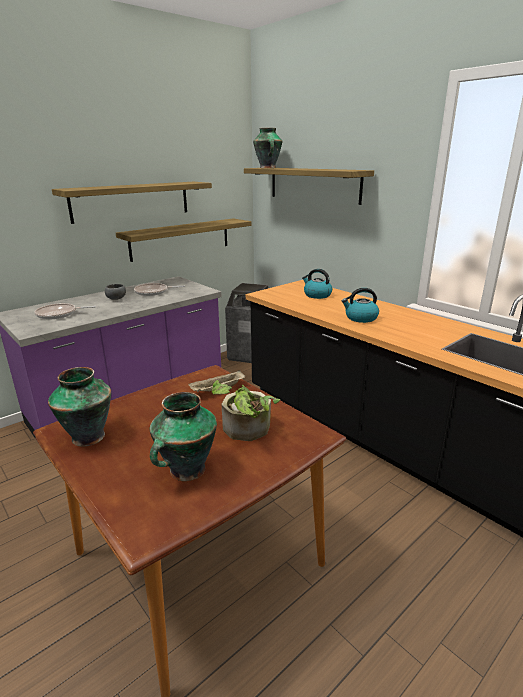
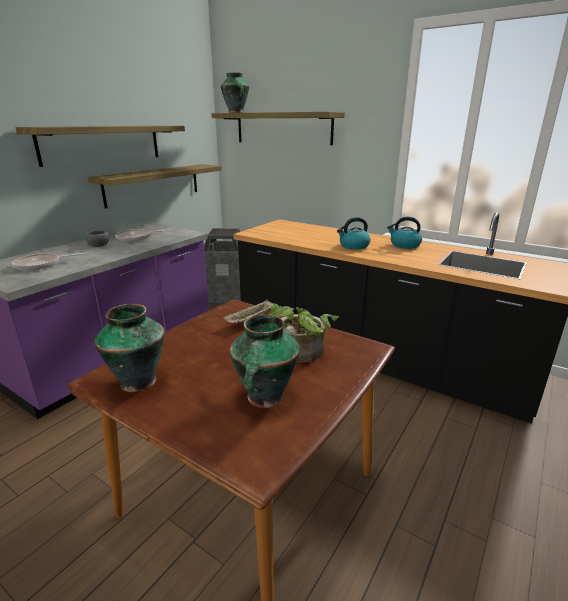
camera: 15 degrees left, 0 degrees up
(317, 295) = (301, 231): kettle -> kettle (404, 245)

